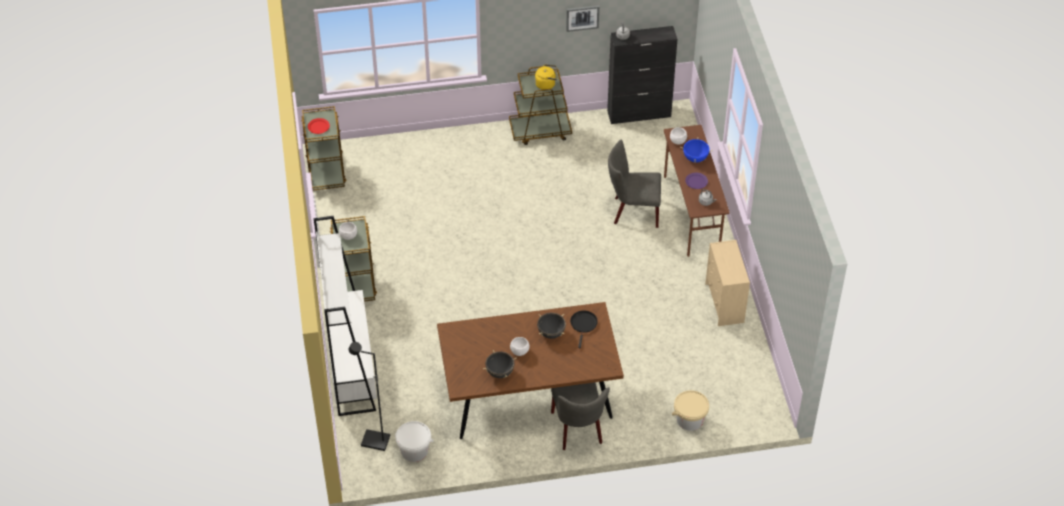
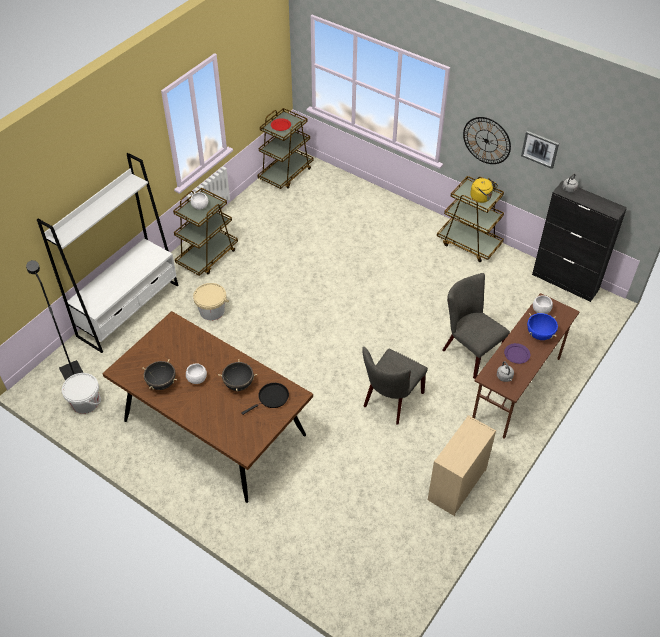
camera: 45 degrees right, 0 degrees up
(528, 34) = (486, 140): none -> wall clock
(578, 430) = (210, 489): grey chair -> grey chair (391, 401)
(689, 419) = (304, 560): beige bucket -> beige bucket (212, 311)

